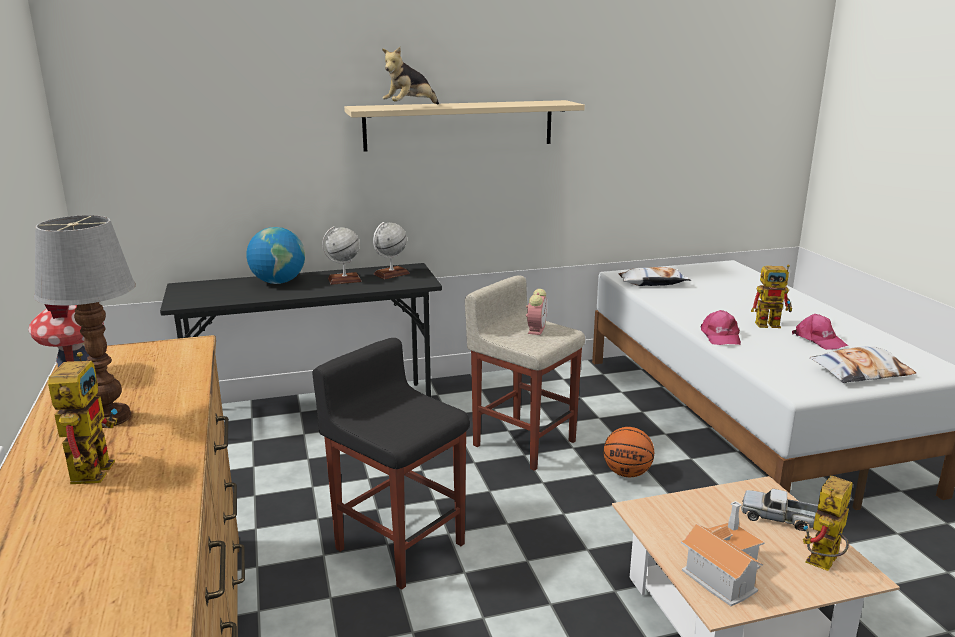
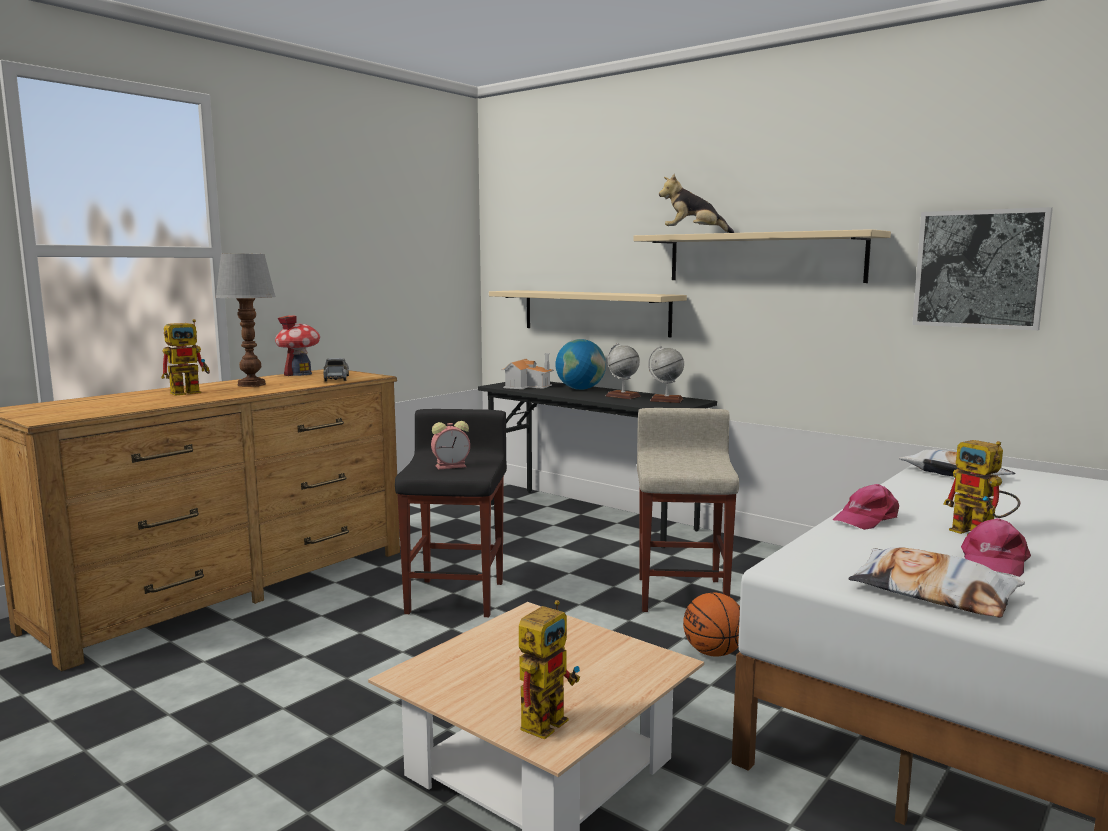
camera: 55 degrees right, 10 degrees down
(265, 193) = (595, 312): none -> beige shelf
(536, 329) = (699, 463): alarm clock -> alarm clock (452, 466)
(626, 128) = (979, 269): none -> picture
(722, 572) = (467, 668): toy house -> toy house (527, 386)
(779, 518) = (613, 680): toy truck -> toy truck (336, 378)
(823, 565) = (546, 718): toy robot -> toy robot turned 120 degrees clockwise

